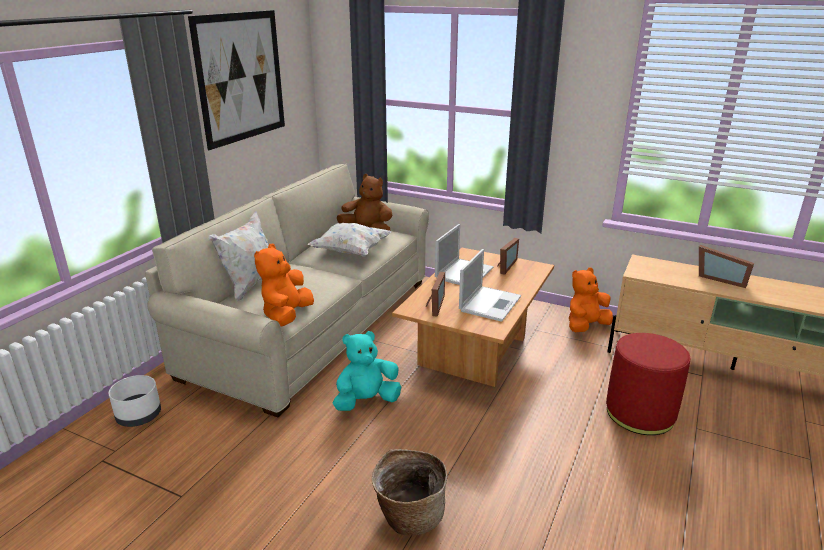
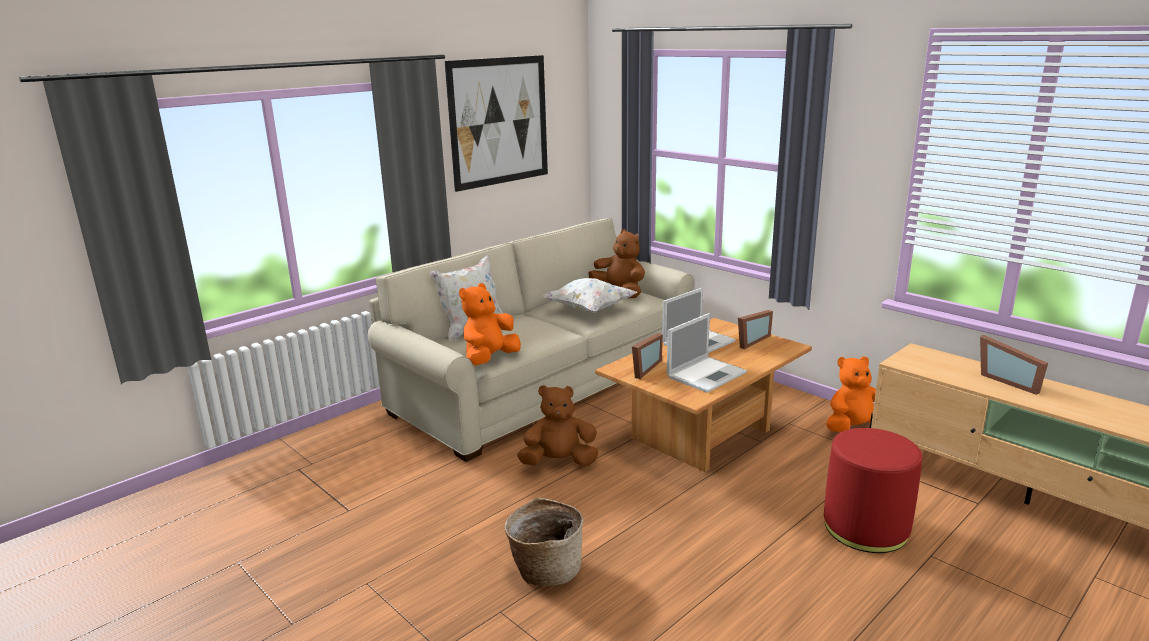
camera: 20 degrees right, 5 degrees down
(139, 415) = (345, 439): white planter -> none
(366, 401) = (559, 462): turquoise plush toy -> brown plush toy

